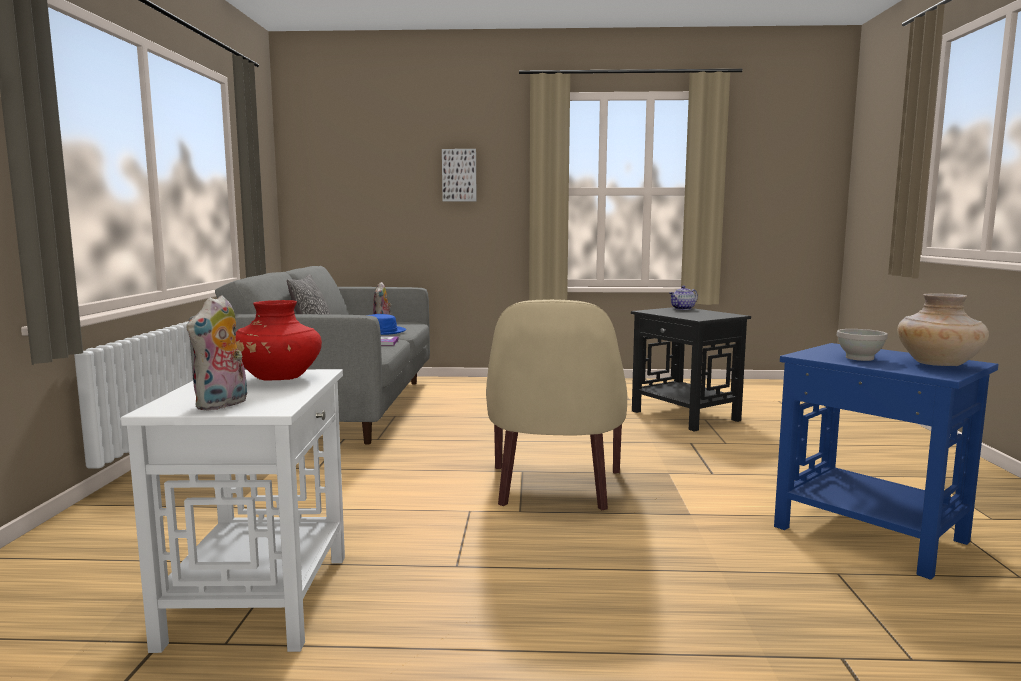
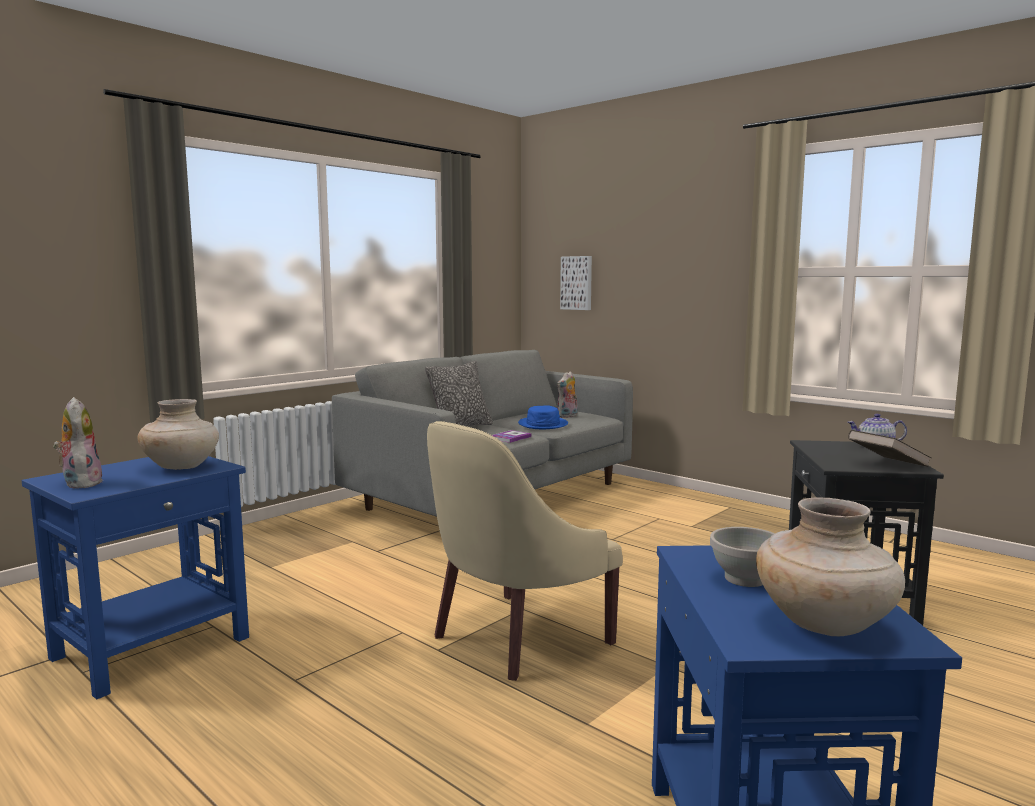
camera: 40 degrees right, 0 degrees up
(223, 405) = (80, 483): plush toy -> plush toy turned 90 degrees clockwise
(260, 599) = (152, 648): white side table -> blue side table
(279, 378) = (182, 467): red vase -> beige vase
(459, 175) = (680, 254): picture -> picture (577, 283)
(717, 315) = (887, 465): none -> brown book

